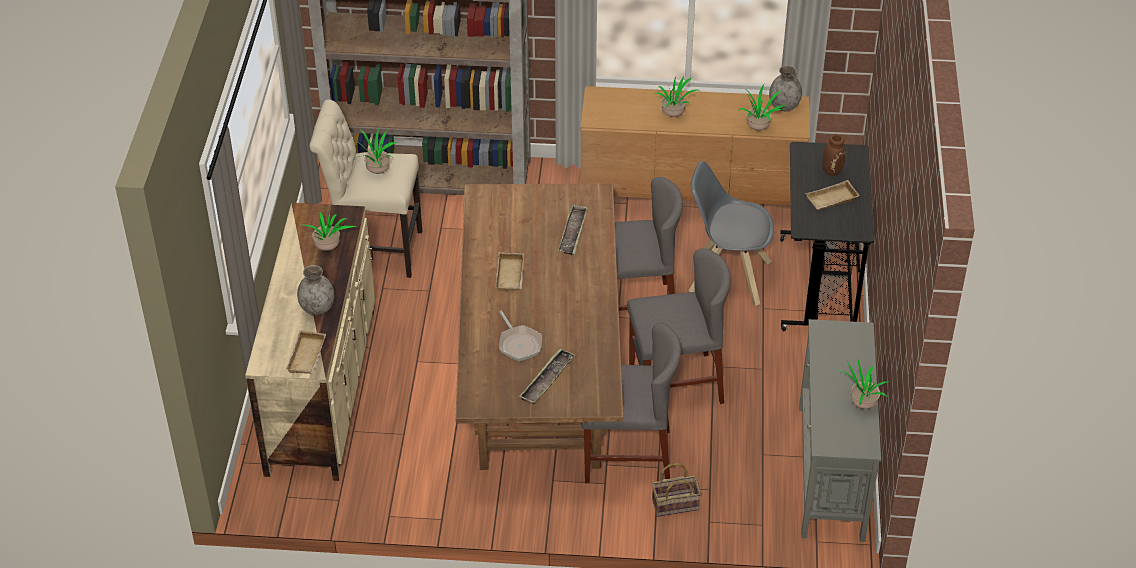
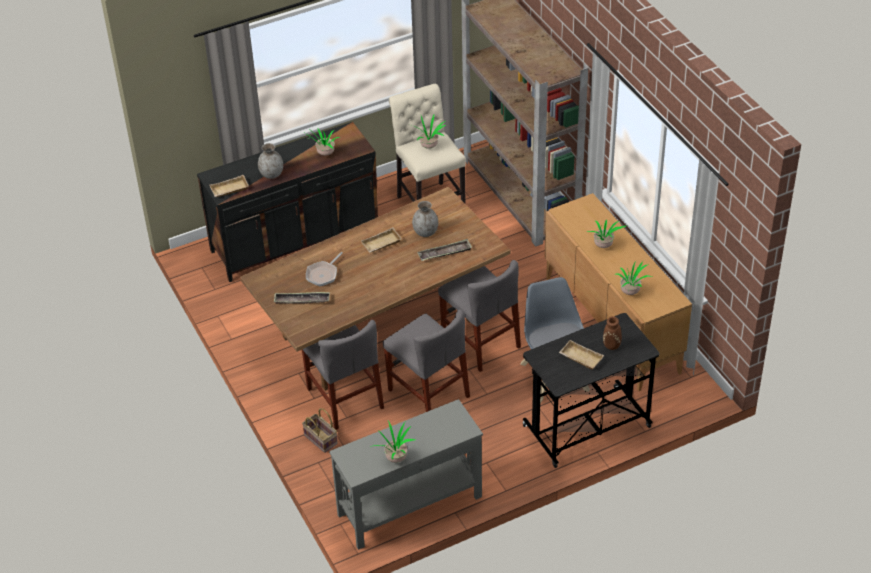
camera: 60 degrees right, 0 degrees up
(324, 388) = (296, 240): beige cabinet -> black cabinet
(784, 106) = (668, 295): grey vase -> grey vase (426, 232)

